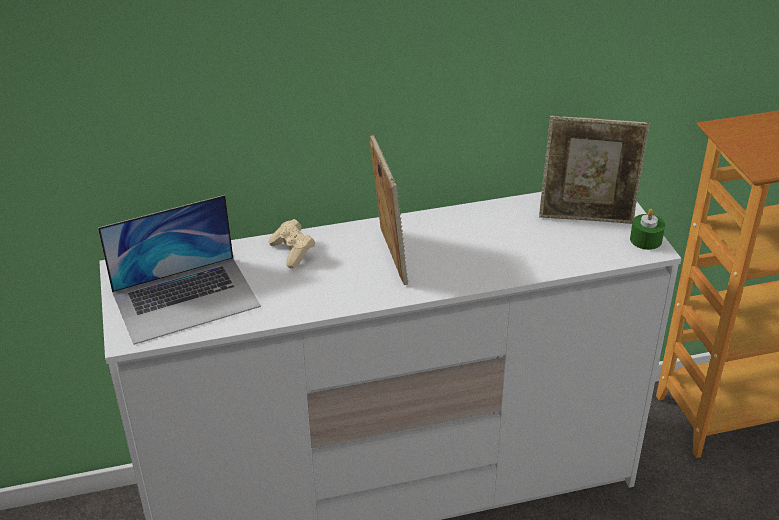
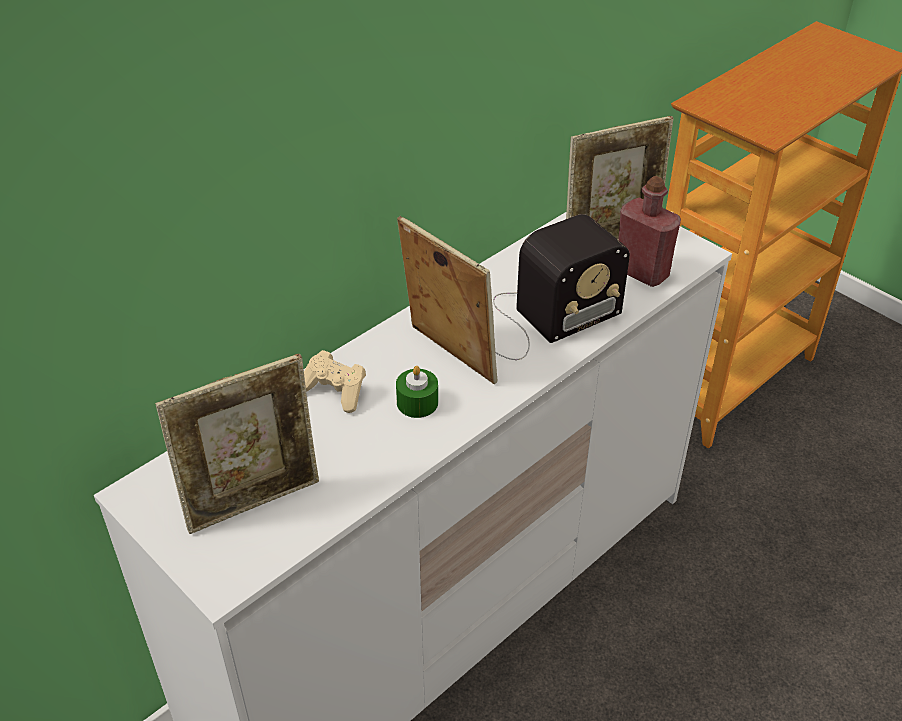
camera: 30 degrees left, 5 degrees up
(186, 299) = (254, 501): laptop -> picture frame
(476, 253) = (537, 319): none -> radio
(589, 248) = (641, 272): none -> red bottle
(645, 240) = (685, 245): green candle -> green candle (417, 402)

